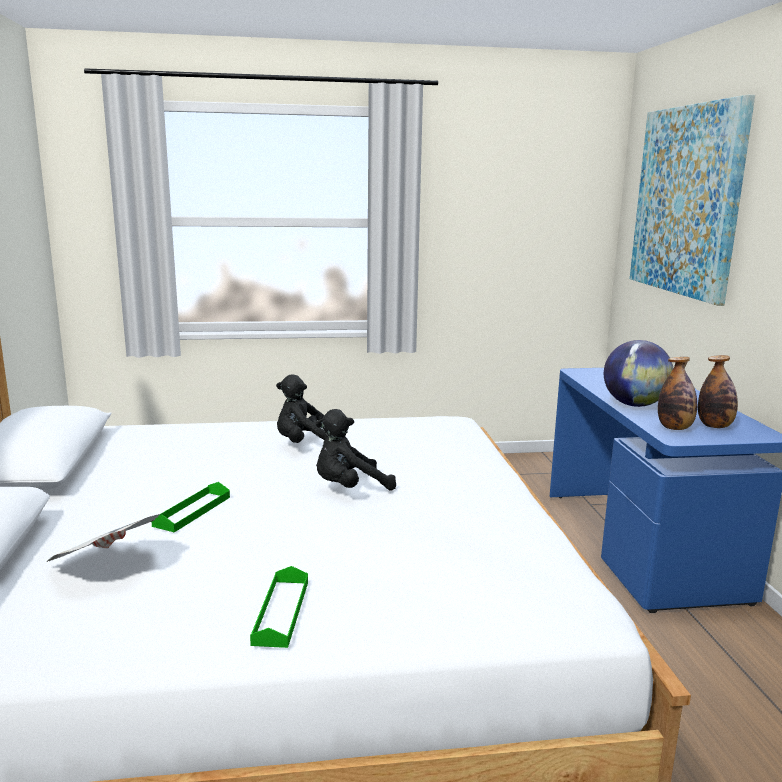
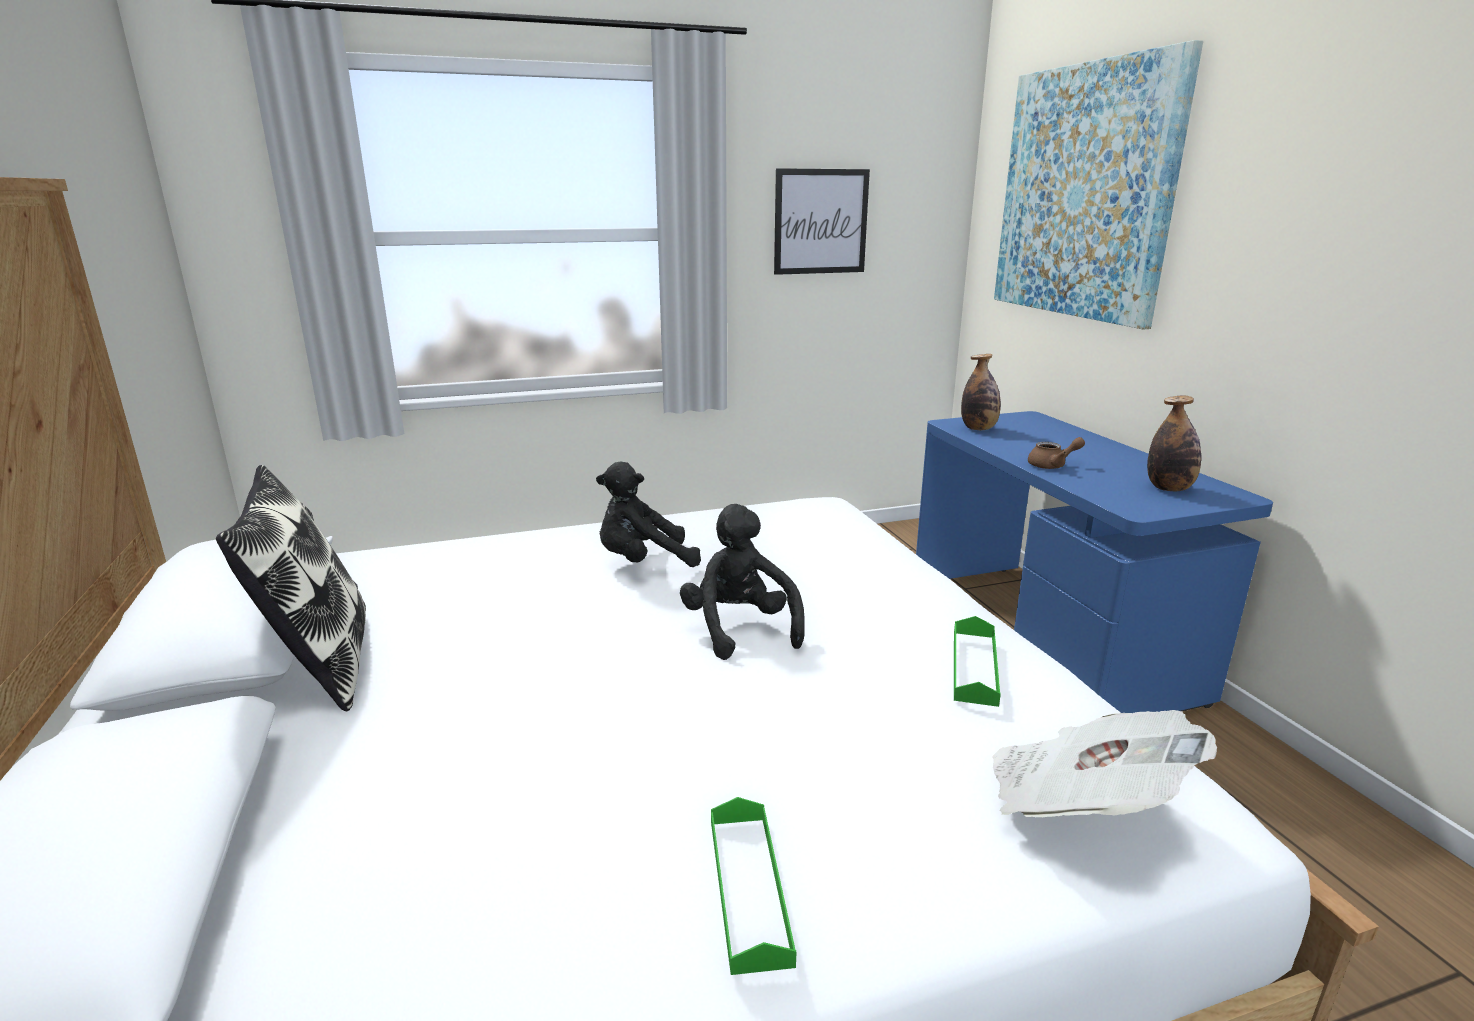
camera: 10 degrees left, 5 degrees up
(84, 483) = (320, 664): none -> pillow
(106, 565) = (408, 829): newspaper -> newspaper (1080, 802)
(192, 511) = (519, 699): green tray -> green tray (974, 666)
(349, 488) = (739, 629): black plush toy -> black plush toy turned 105 degrees clockwise
(495, 216) = (821, 222): none -> picture
(634, 405) = (1052, 465): globe -> brown teapot
(675, 428) = (1124, 495): bottle -> bottle (978, 429)

